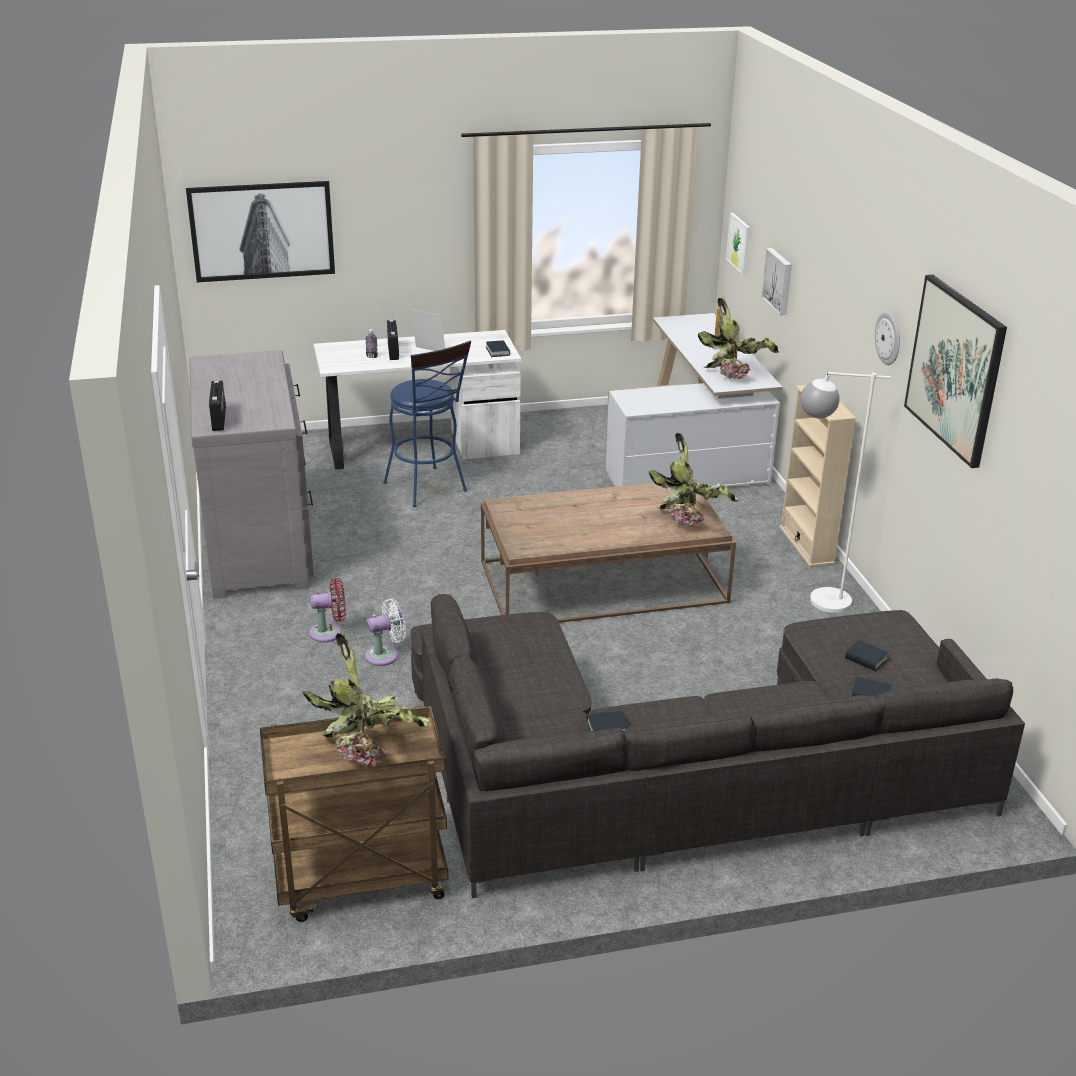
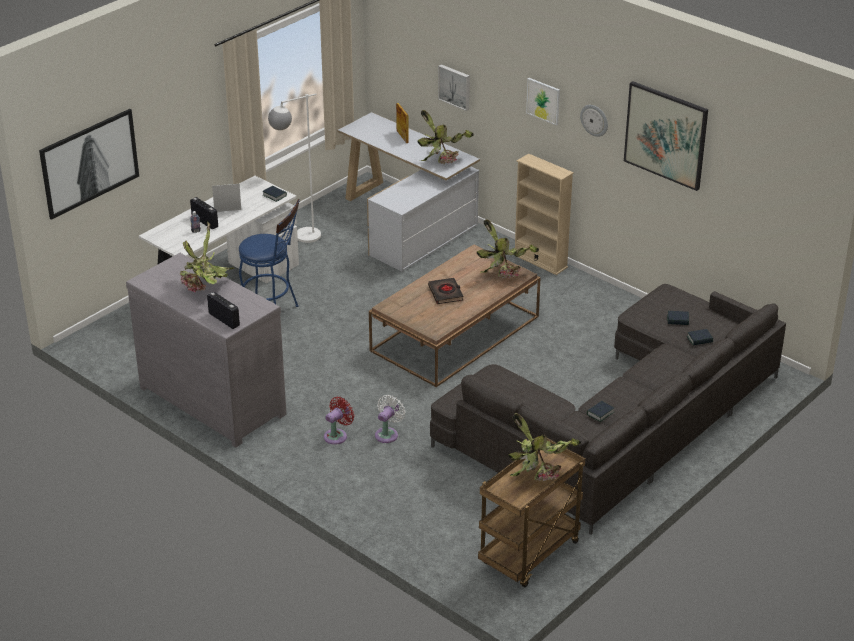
camera: 35 degrees left, 5 degrees up
(251, 387) = (206, 288): none -> potted plant
(589, 515) = (446, 293): none -> black book
(739, 243) = (394, 60): picture -> picture (543, 101)
(815, 600) = (580, 295): white floor lamp -> white floor lamp (299, 238)

